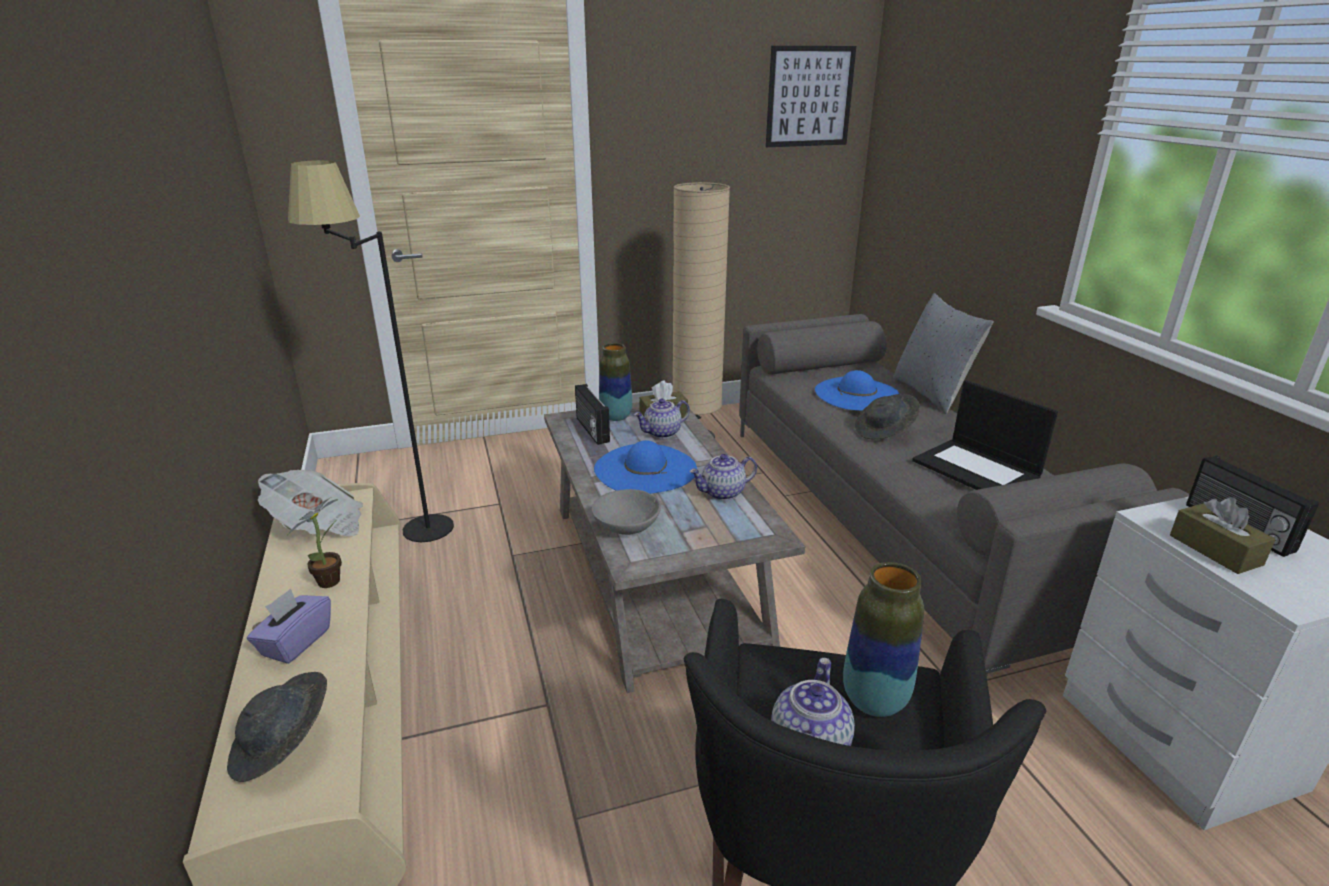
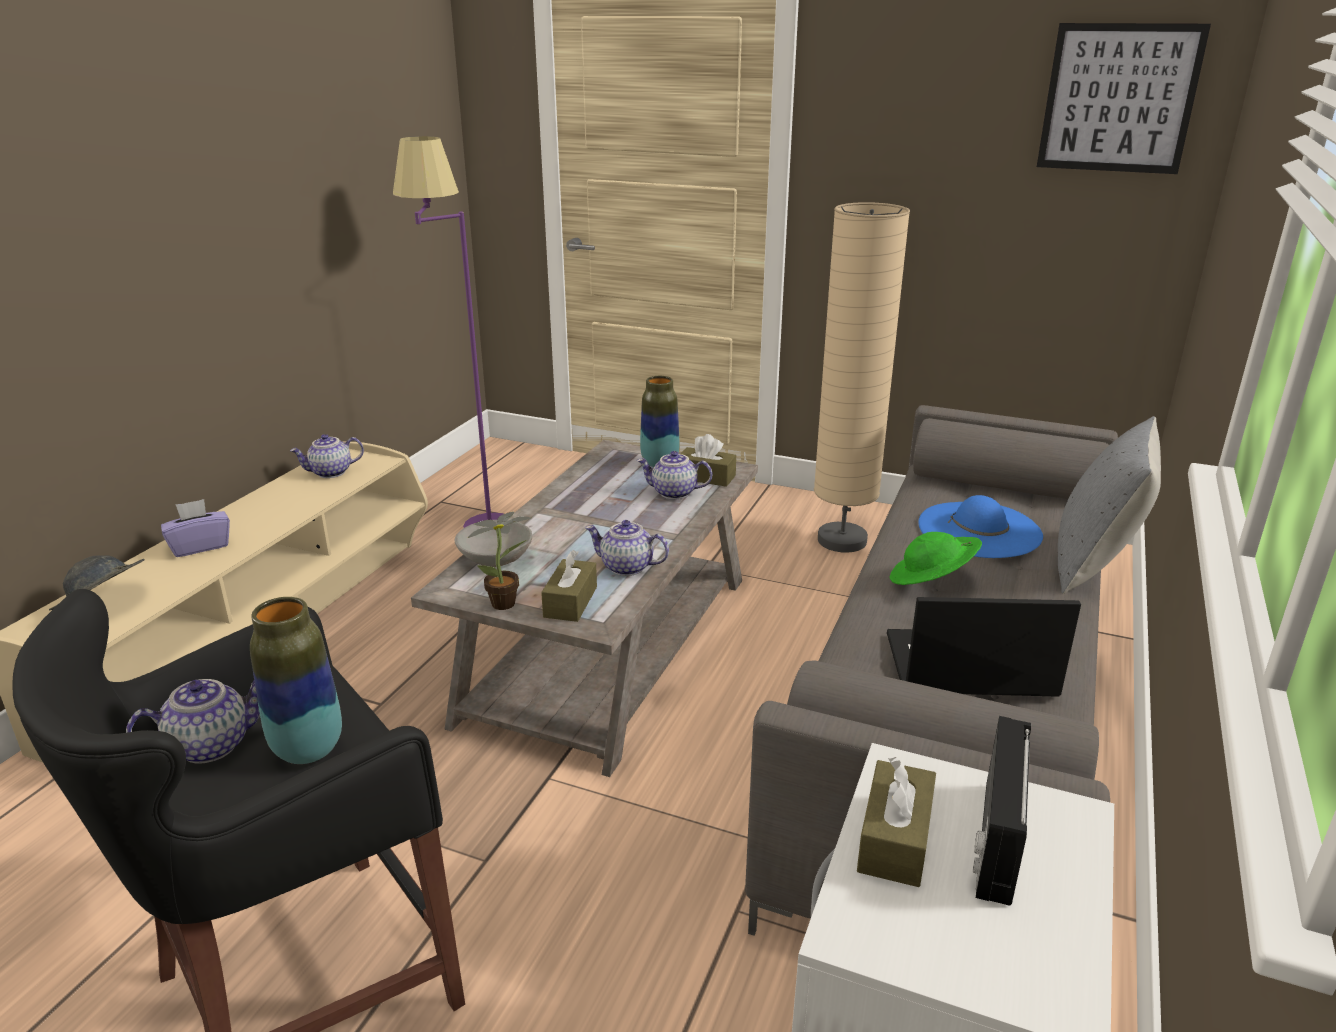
camera: 40 degrees right, 0 degrees up
(319, 525) = (330, 473): newspaper -> teapot
(332, 580) = (279, 515): potted plant -> potted plant (508, 603)
(404, 529) = (471, 519): black floor lamp -> purple floor lamp
(591, 430) = (616, 467): radio -> none
(645, 469) = (599, 518): blue hat -> none
(731, 531) = (570, 602): none -> brown tissue box
(885, 431) = (931, 581): grey hat -> green hat
(977, 469) = (968, 666): laptop -> laptop turned 90 degrees clockwise

